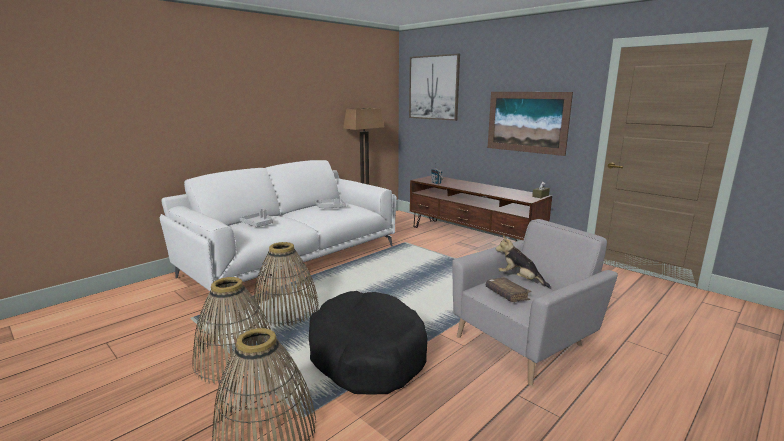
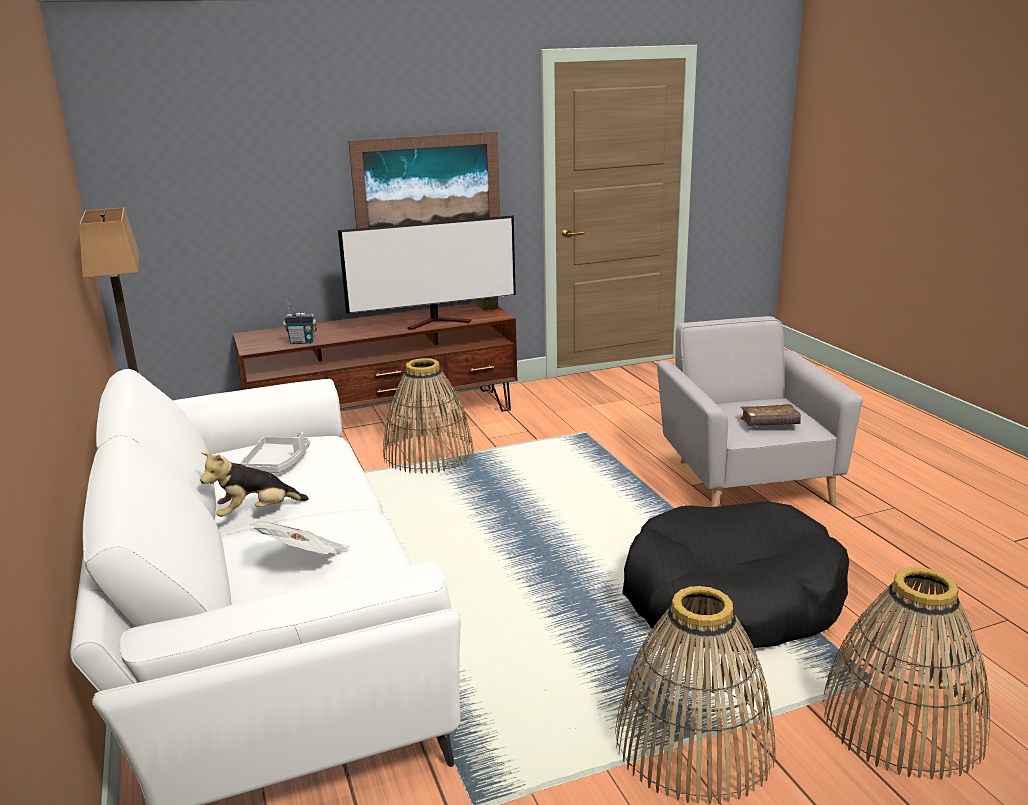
camera: 65 degrees left, 5 degrees up
(258, 224) = (303, 559): grey tray -> newspaper
(286, 310) = (530, 661): basket -> basket (428, 454)
(433, 87) = (194, 141): picture -> none
(498, 193) = (439, 322): none -> television
(520, 279) = (720, 407): plush toy -> plush toy (256, 512)

